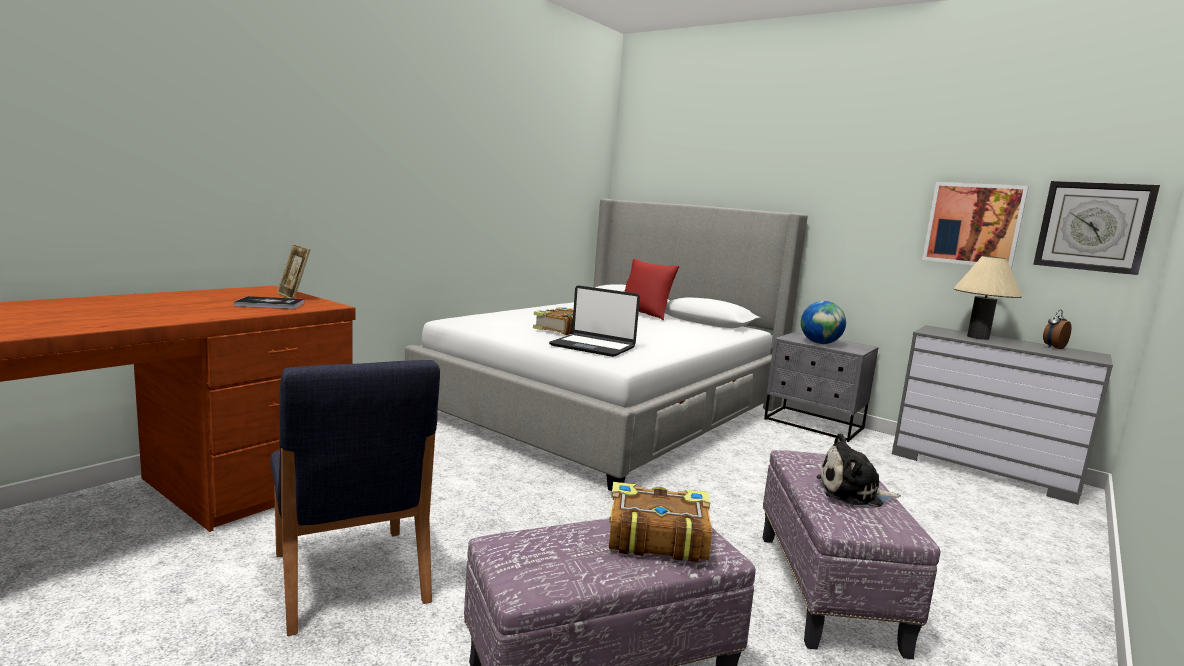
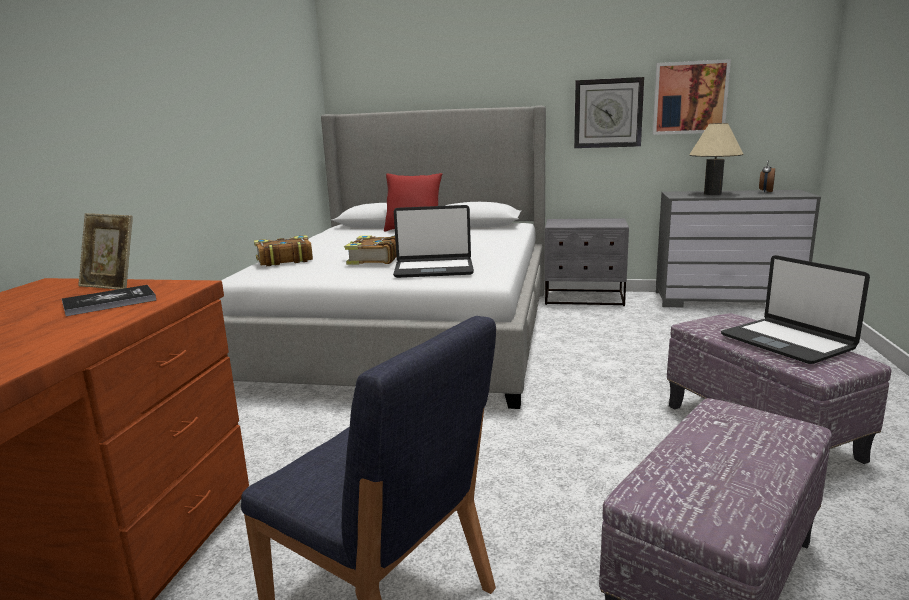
camera: 25 degrees left, 5 degrees up
(655, 537) = (744, 432): book -> book (283, 260)
(820, 343) = (584, 224): globe -> none
(853, 493) = (787, 342): plush toy -> laptop
(1093, 227) = (779, 88): wall clock -> wall clock (608, 113)

